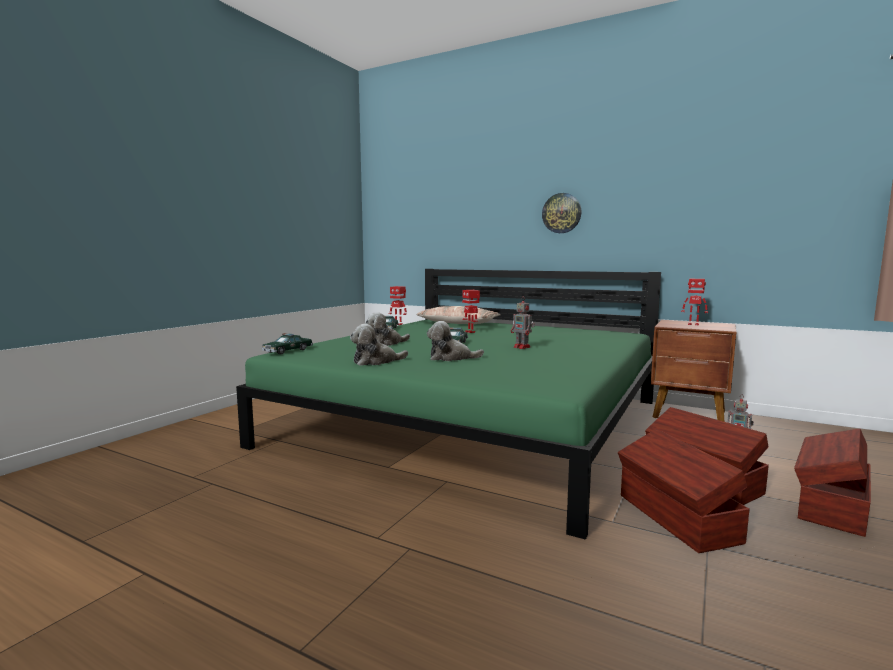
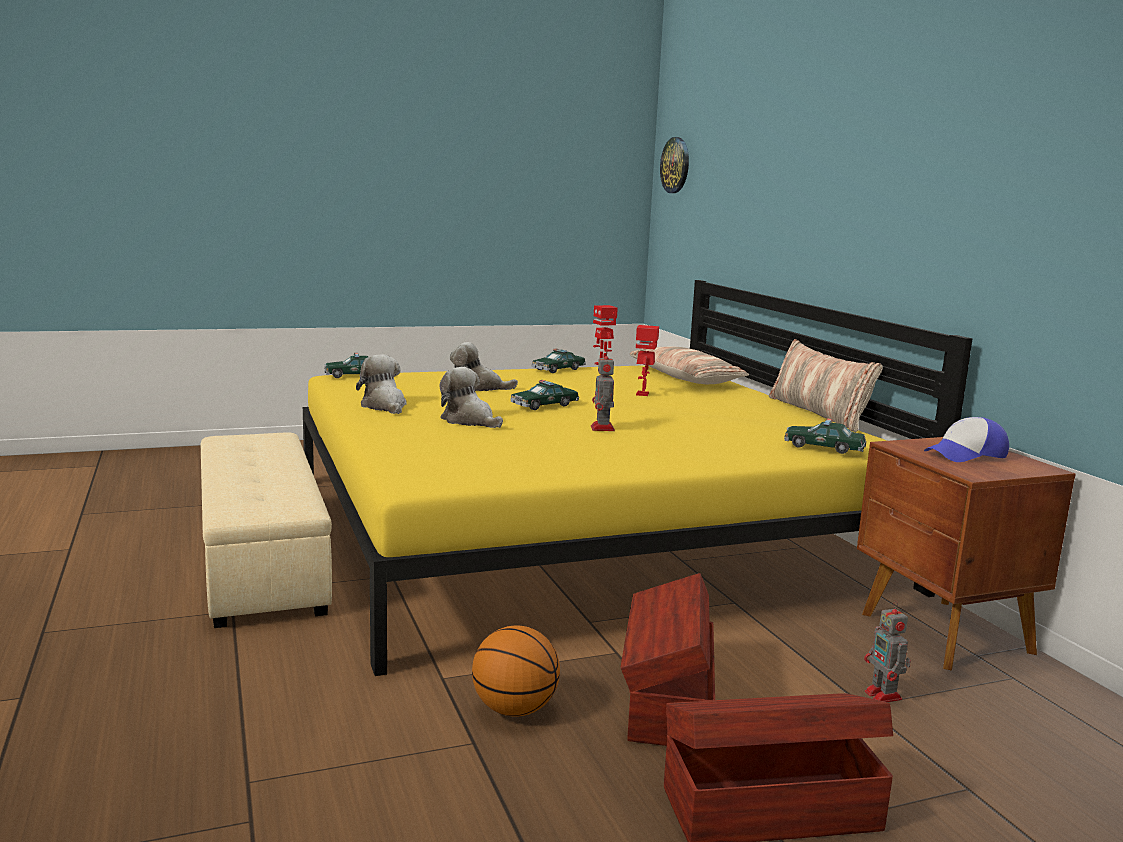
camera: 40 degrees right, 5 degrees up
(344, 507) = (262, 560): none -> beige ottoman
(376, 361) = (384, 406): plush toy -> plush toy turned 45 degrees clockwise
(474, 422) = (580, 530): green bed -> yellow bed
(558, 326) = (818, 413): none -> pillow
(561, 213) = (858, 202): wall clock -> wall clock (675, 165)
(619, 336) = (823, 447): none -> toy car
(676, 518) = (514, 710): brown storage box -> basketball
(693, 324) = (966, 455): toy robot -> cap

